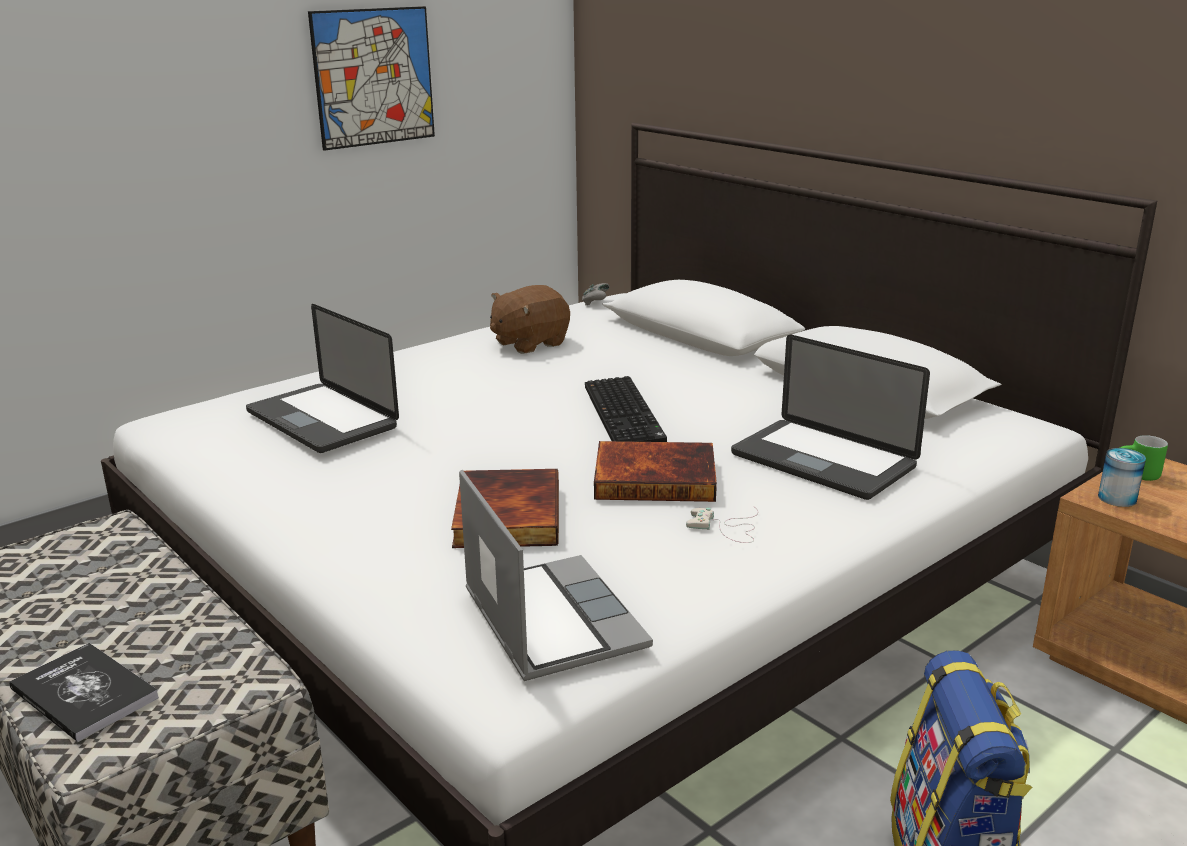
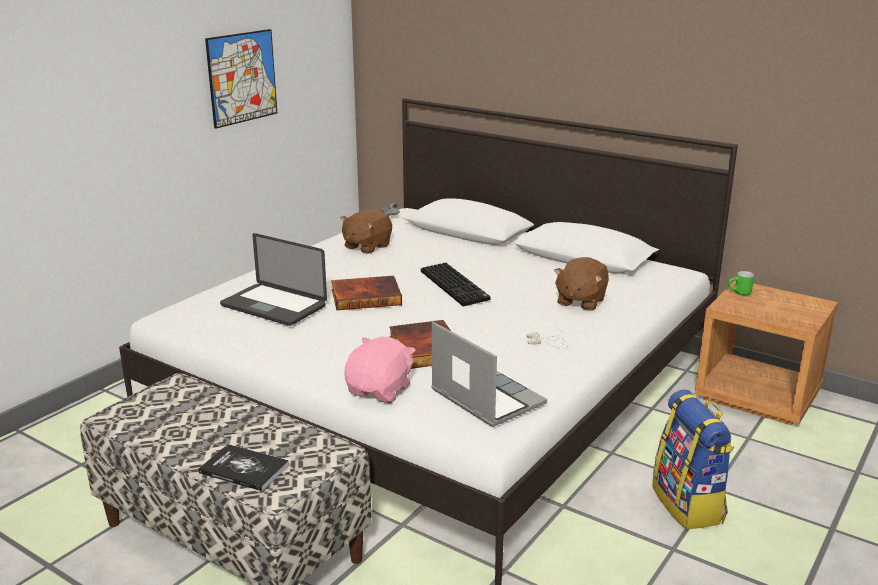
camera: 15 degrees left, 0 degrees up
(382, 581) = (380, 390): none -> pink plush toy
(656, 477) = (495, 319): book -> book (366, 296)
(822, 461) = (580, 301): laptop -> brown plush toy
(1117, 498) = (734, 306): can -> none

